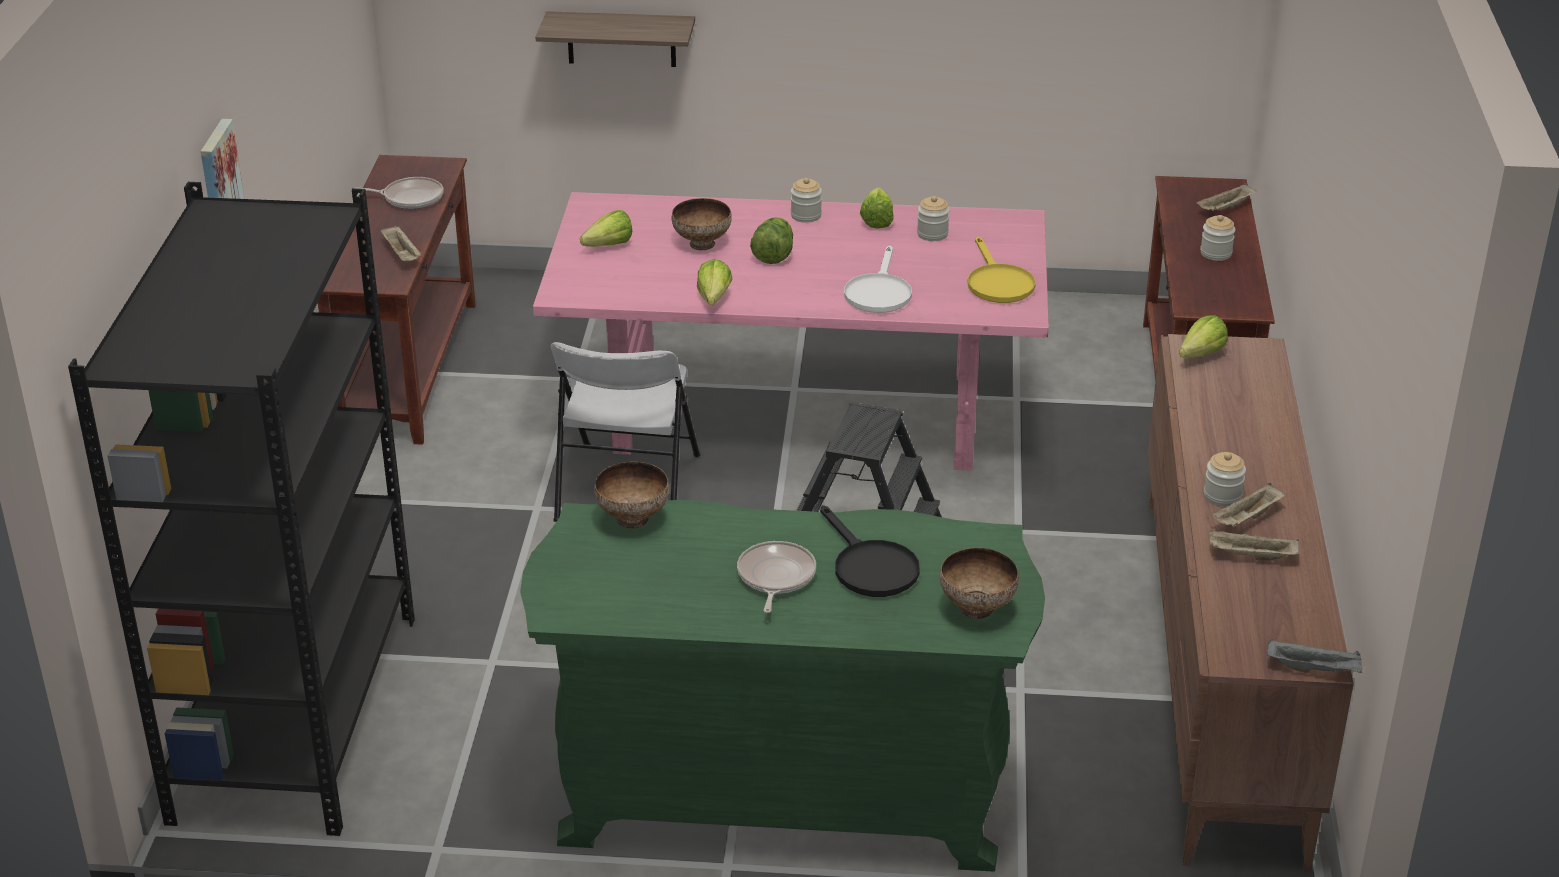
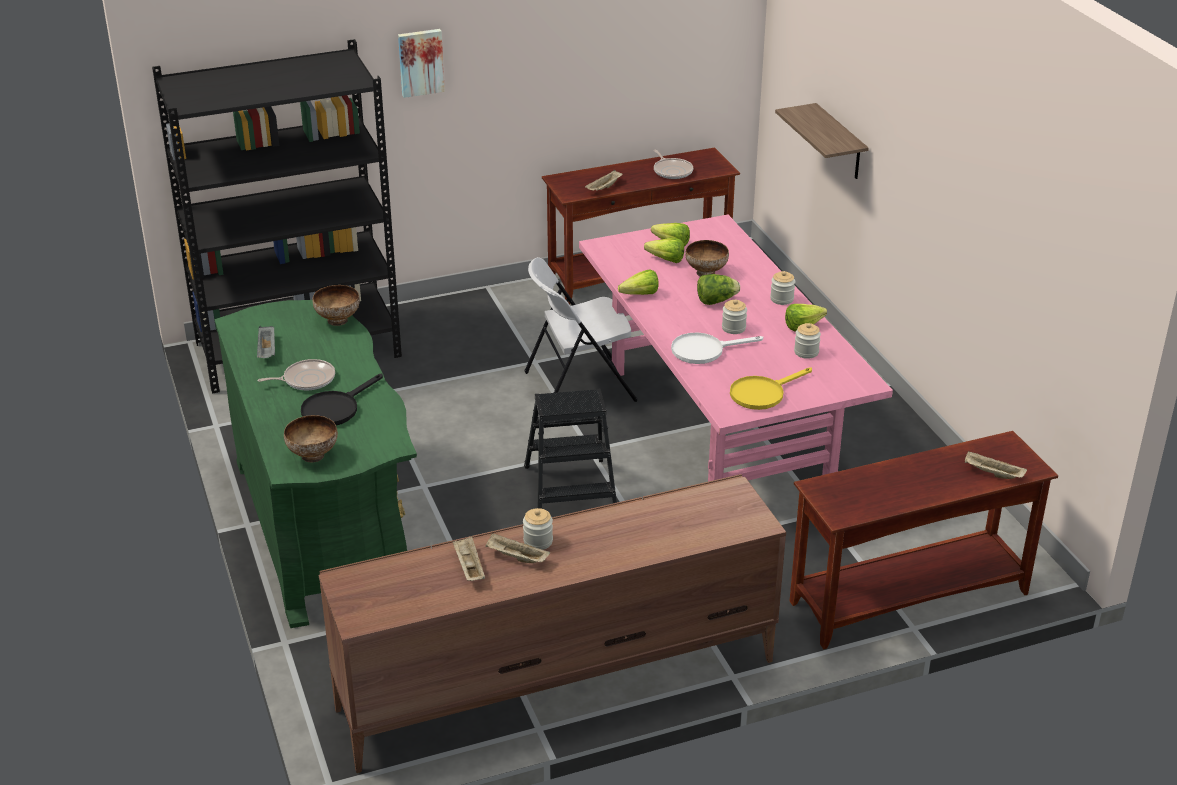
camera: 65 degrees right, 0 degrees up
(1196, 357) = (721, 495): lettuce -> lettuce (663, 259)
(1216, 253) = (912, 483): jar -> jar (733, 328)
(1314, 669) = (349, 619): grey tray -> grey tray (267, 351)

